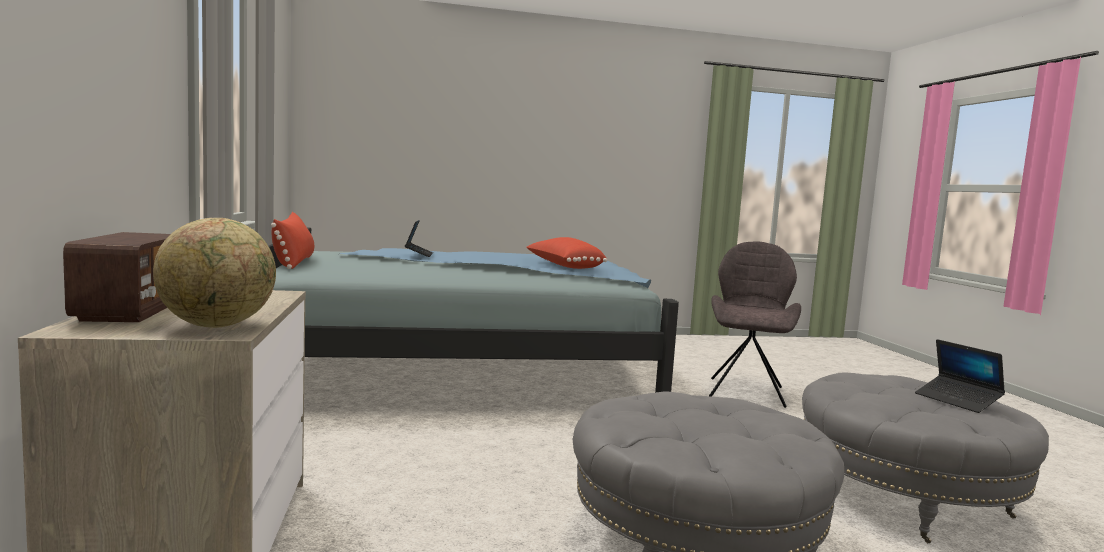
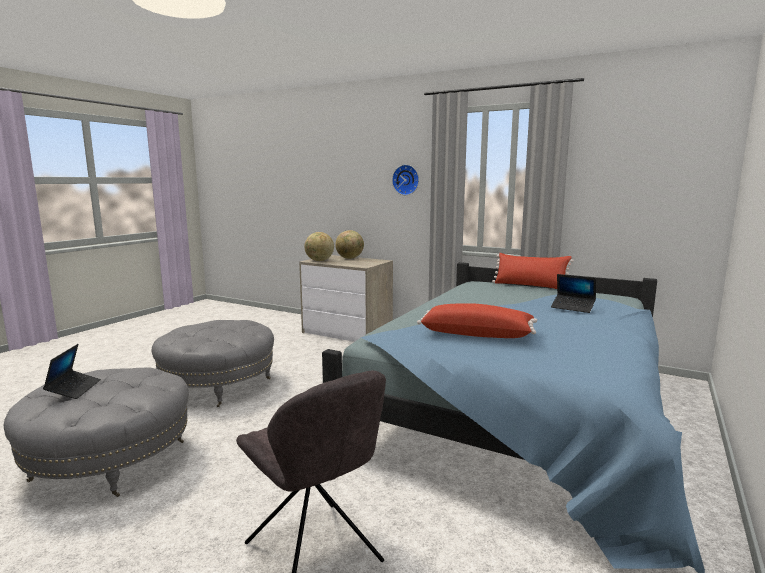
camera: 130 degrees right, 5 degrees up
(132, 310) = (350, 258): radio -> globe
(146, 57) = (406, 180): none -> wall clock
(957, 401) = (74, 389): laptop -> laptop turned 75 degrees clockwise

